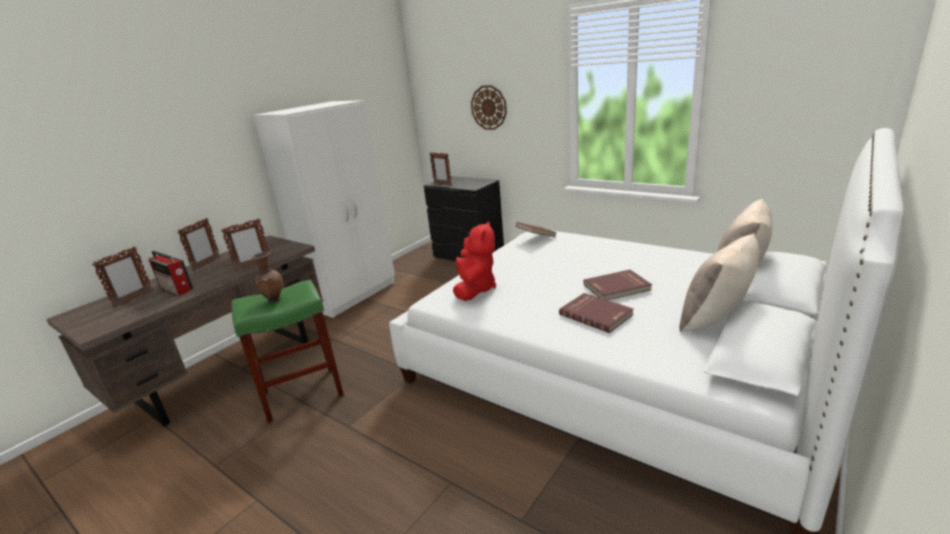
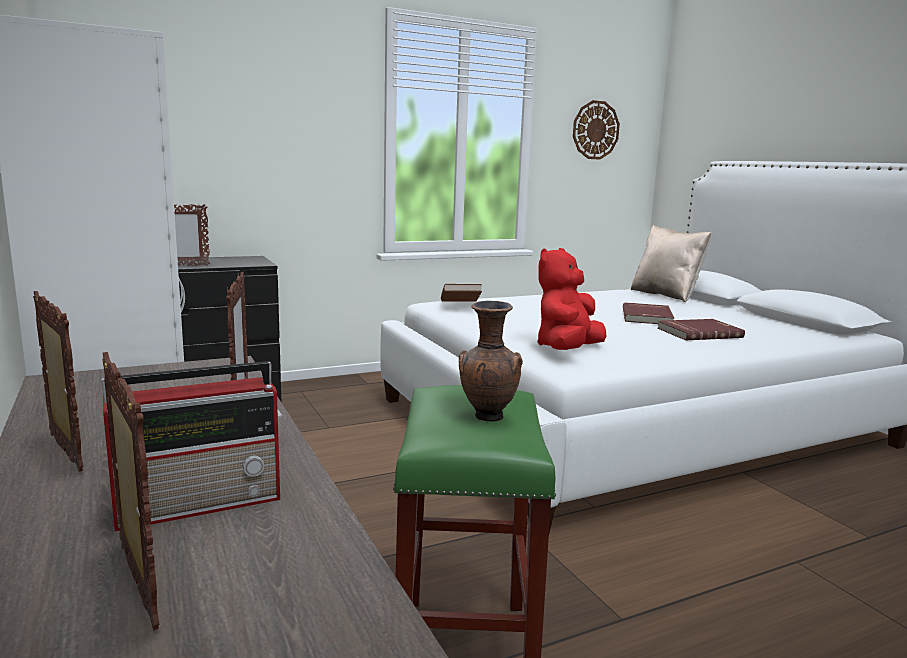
camera: 65 degrees left, 10 degrees down
(475, 289) = (567, 350): red plush toy -> red plush toy turned 90 degrees counterclockwise
(489, 107) = (244, 134): wall clock -> wall clock (595, 130)
(715, 319) = (742, 315): beige pillow -> none

